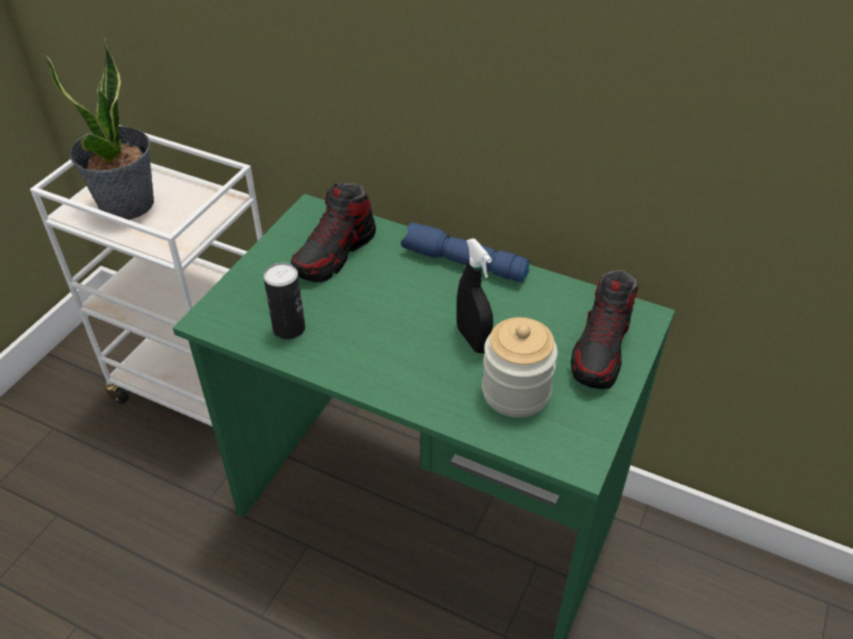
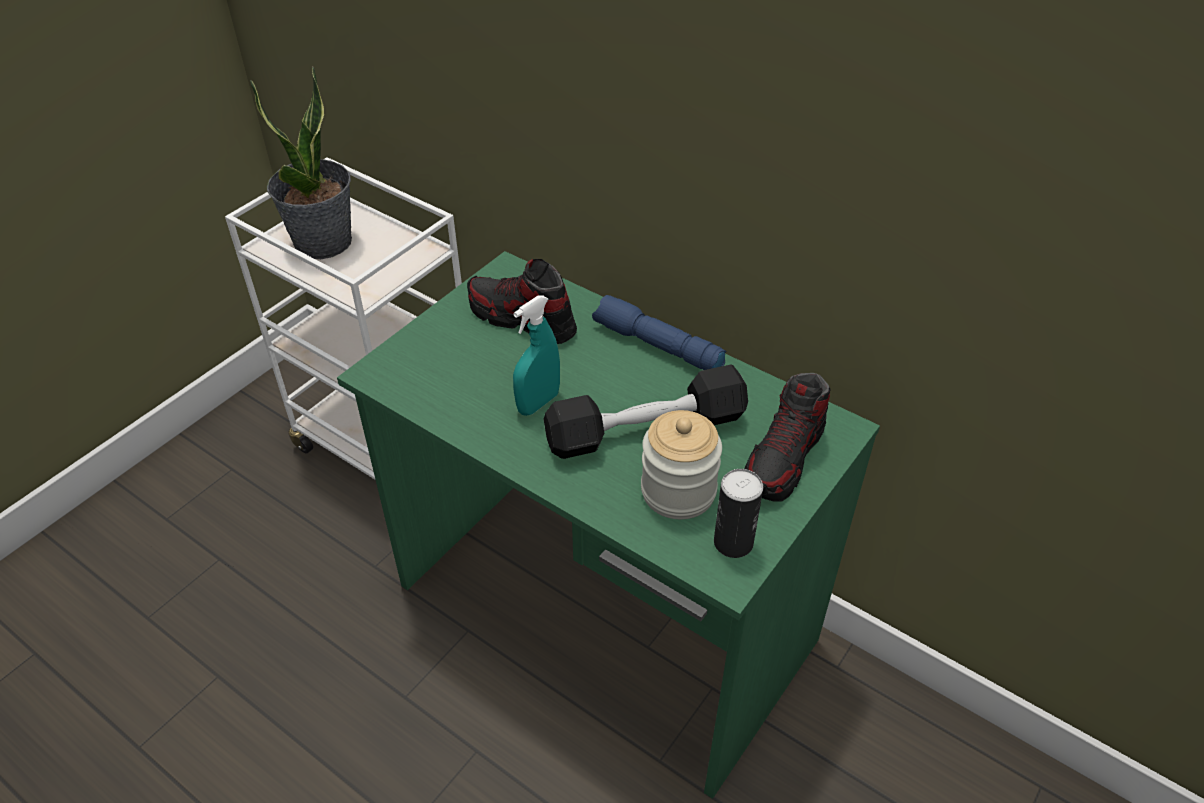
camera: 10 degrees right, 0 degrees up
(289, 328) = (455, 393): can -> can (733, 542)
(335, 254) = (521, 319): shoe -> shoe turned 75 degrees clockwise
(369, 328) = (538, 403): none -> turquoise spray bottle
(473, 339) = (646, 429): black spray bottle -> black dumbbell

